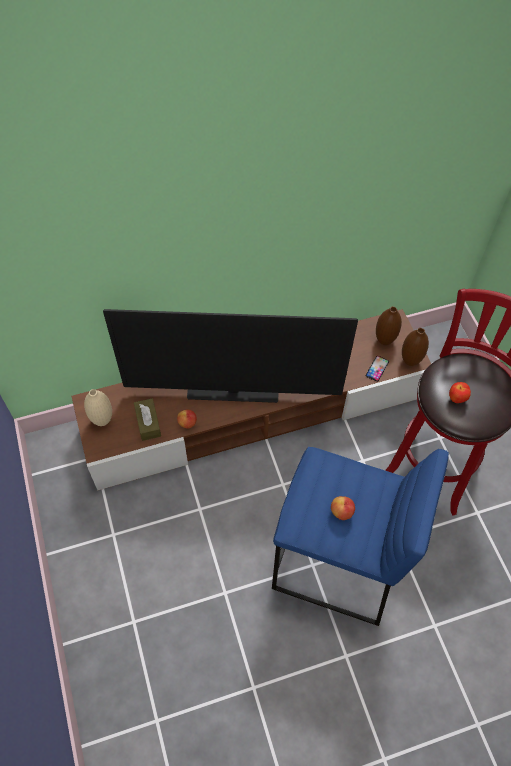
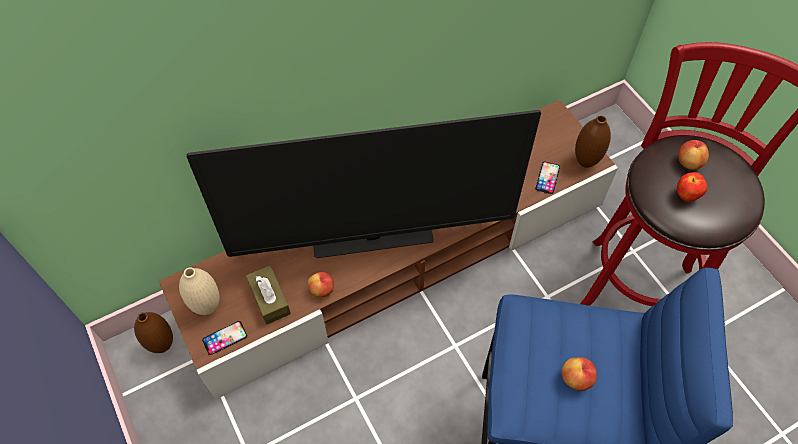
camera: 10 degrees left, 0 degrees up
(110, 445) = (225, 338): none -> phone
(384, 340) = (547, 141): brown vase -> brown vase (162, 345)
(466, 374) = (688, 162): none -> apple

